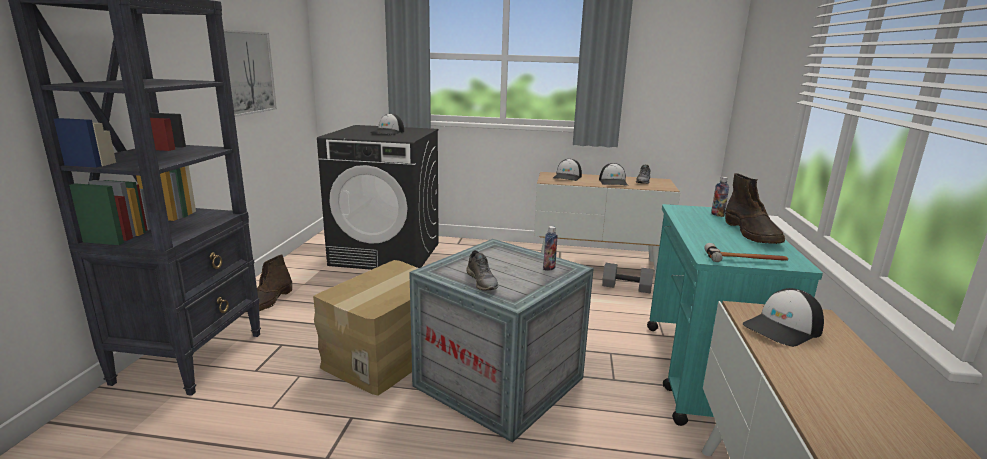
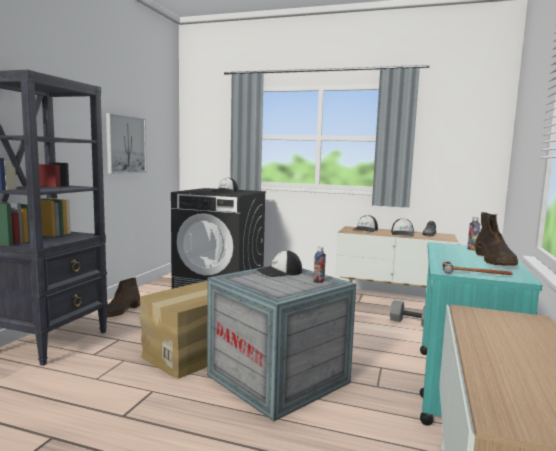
camera: 10 degrees right, 10 degrees down
(482, 281) = (260, 285): grey shoe -> none
(783, 328) = (494, 323): cap -> cap (279, 272)

